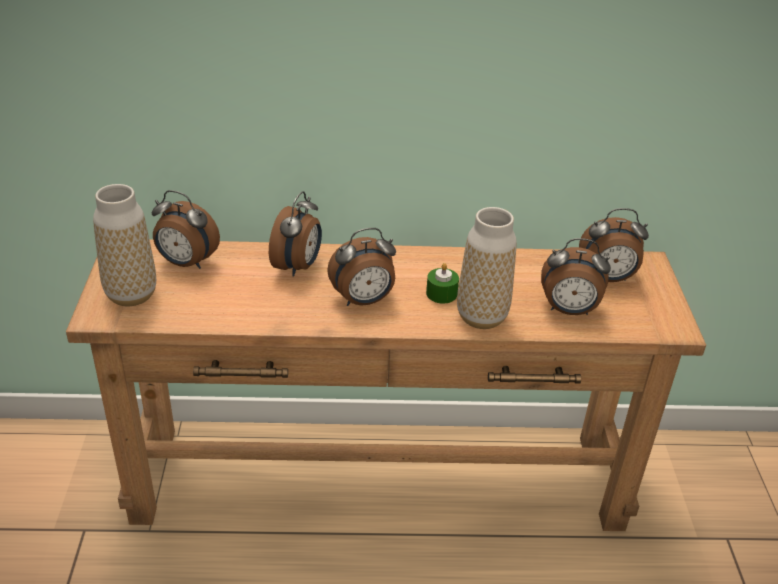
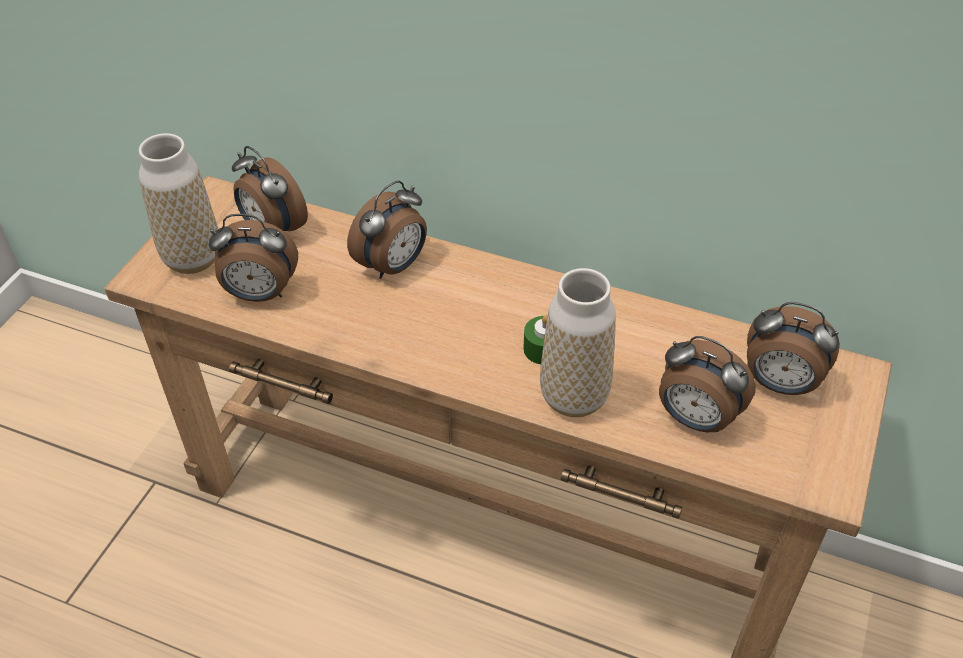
camera: 25 degrees right, 10 degrees up
(363, 301) = (442, 334): alarm clock -> alarm clock (260, 294)

